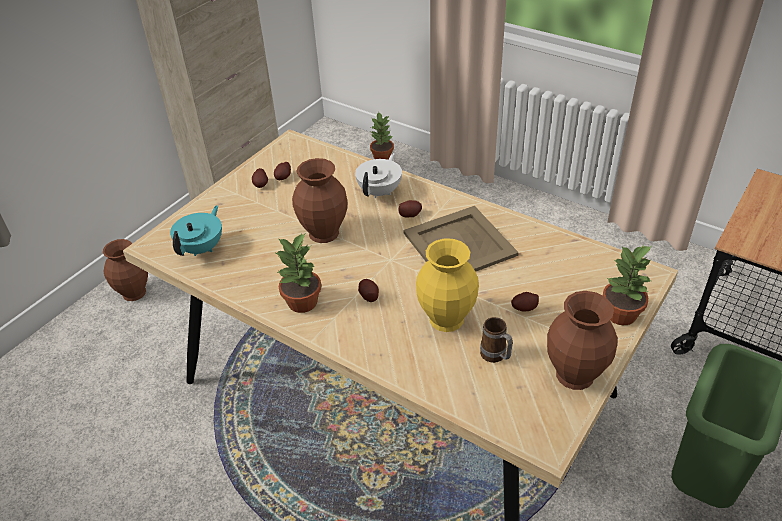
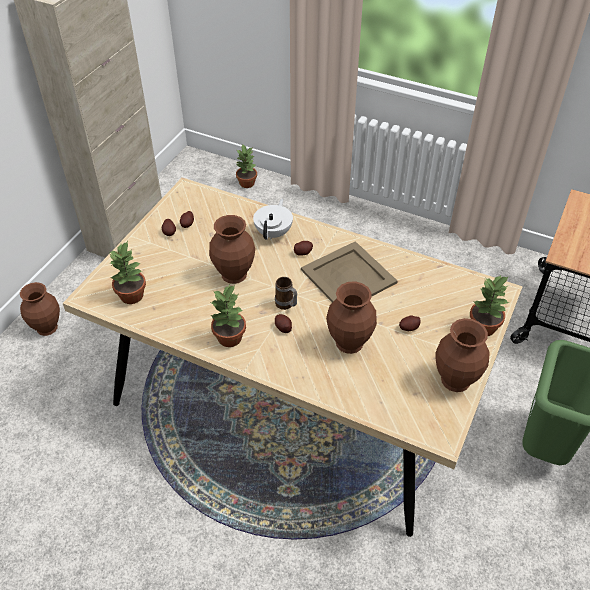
camera: 10 degrees left, 5 degrees up
(202, 248) = (132, 295): turquoise teapot -> potted plant
(446, 320) = (349, 343): yellow vase -> brown vase
(496, 357) = (393, 371): mug -> mug (286, 305)

